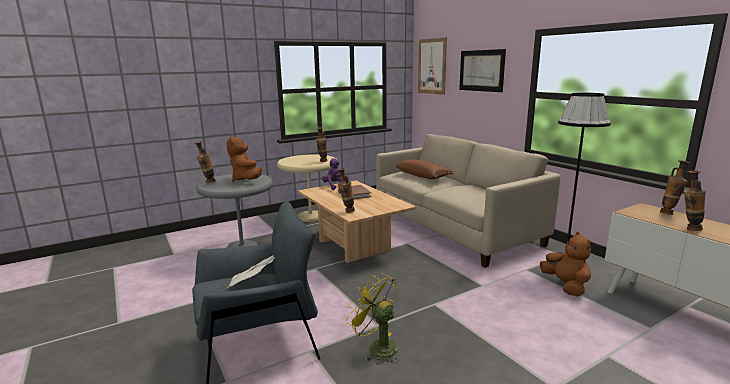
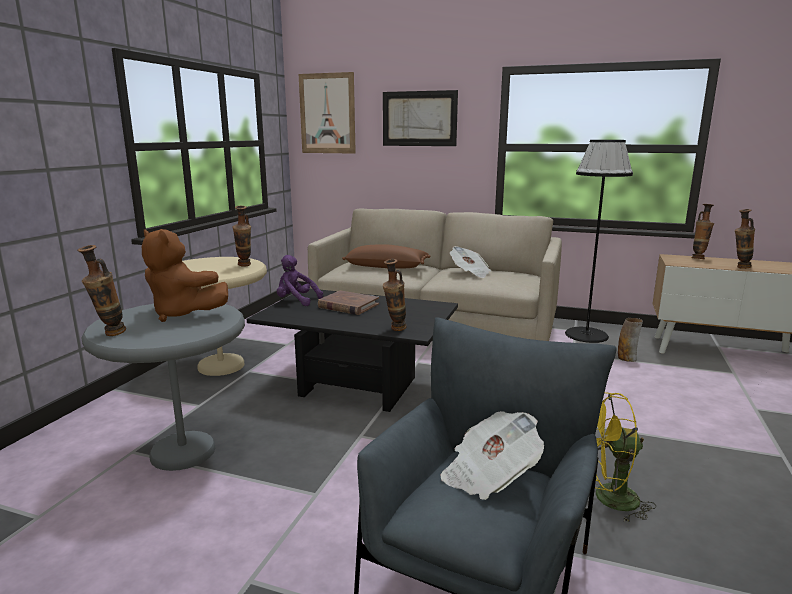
camera: 40 degrees left, 0 degrees up
(354, 245) = (358, 386): beige coffee table -> black coffee table
(465, 190) = (470, 273): none -> newspaper
(565, 286) = (627, 358): brown plush toy -> vase

